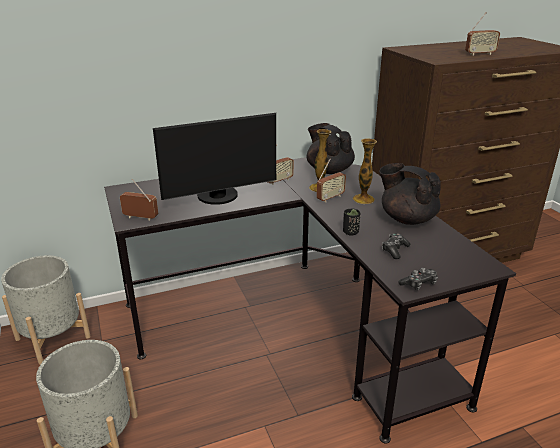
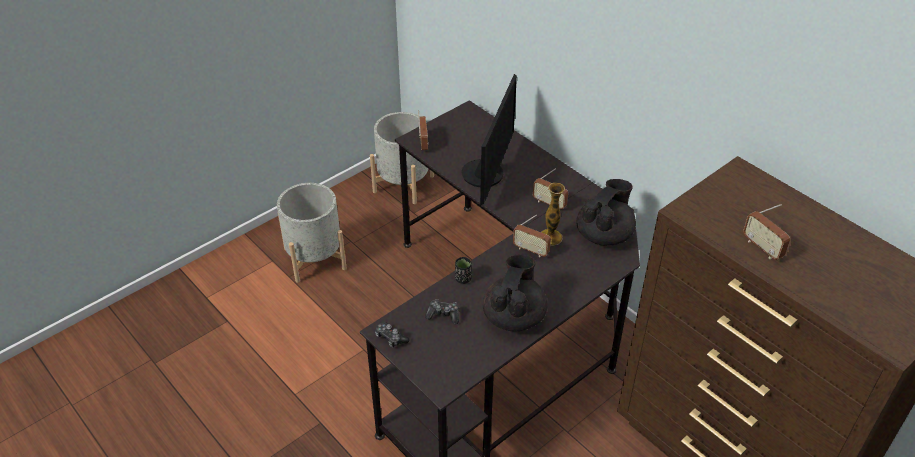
camera: 70 degrees right, 15 degrees up
(219, 197) = (487, 174): monitor -> monitor turned 120 degrees counterclockwise
(363, 199) = (543, 276): vase -> none

